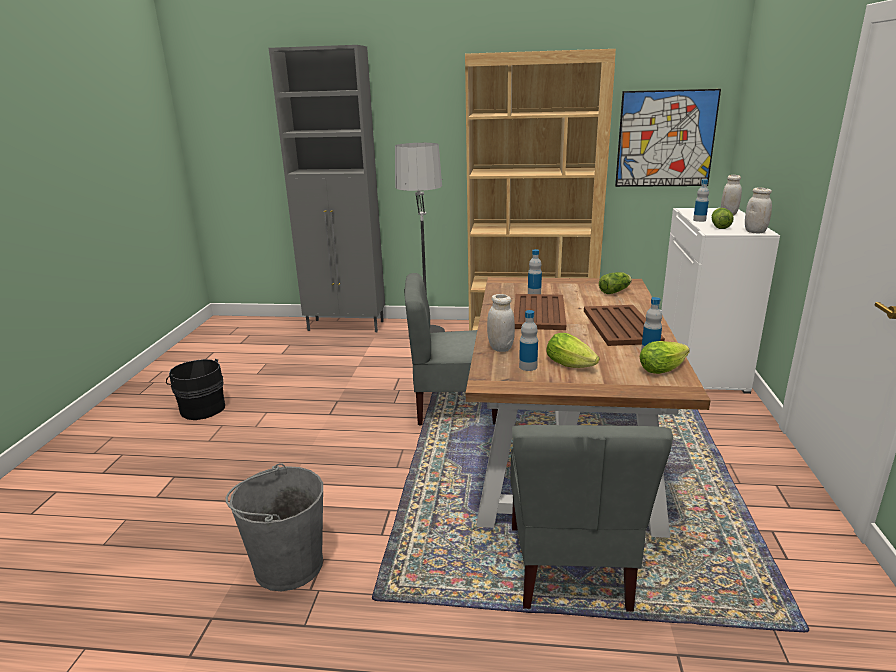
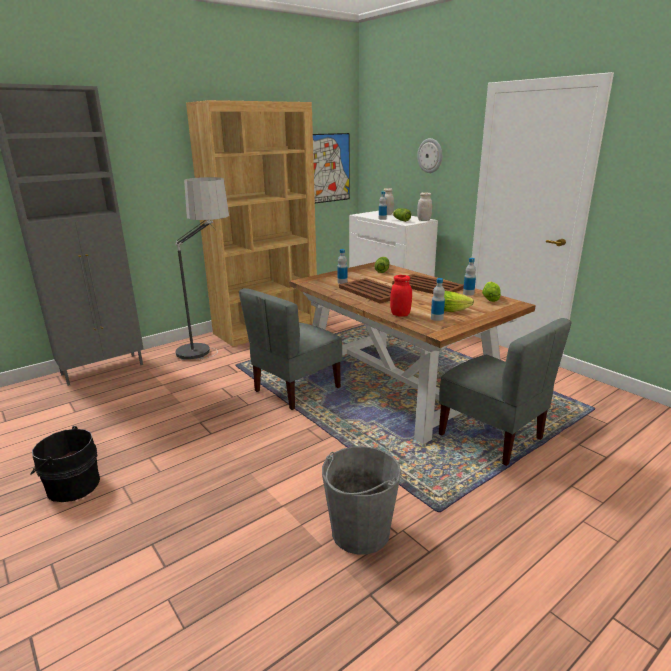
camera: 45 degrees left, 0 degrees up
(500, 348) = (400, 314): white jar -> red jar
(793, 129) = (430, 155): none -> wall clock

